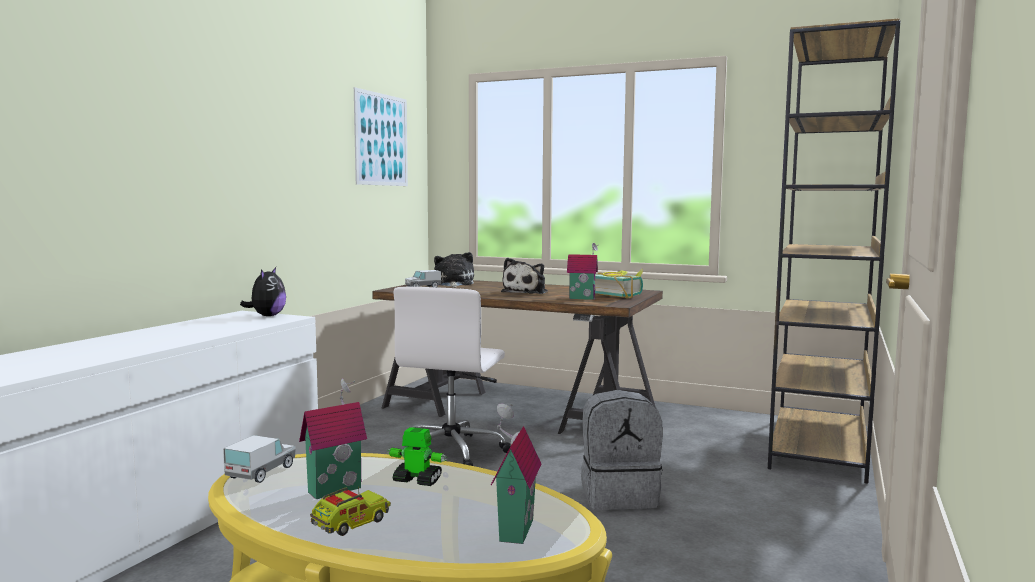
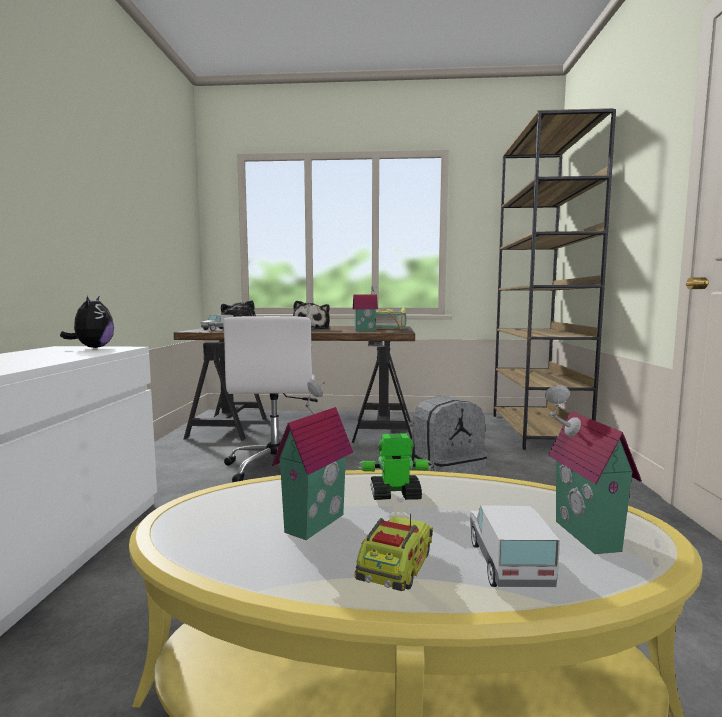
camera: 20 degrees left, 0 degrees up
(261, 472) = (193, 516): toy truck -> toy truck (507, 565)
(381, 139) = (167, 199): picture -> none

